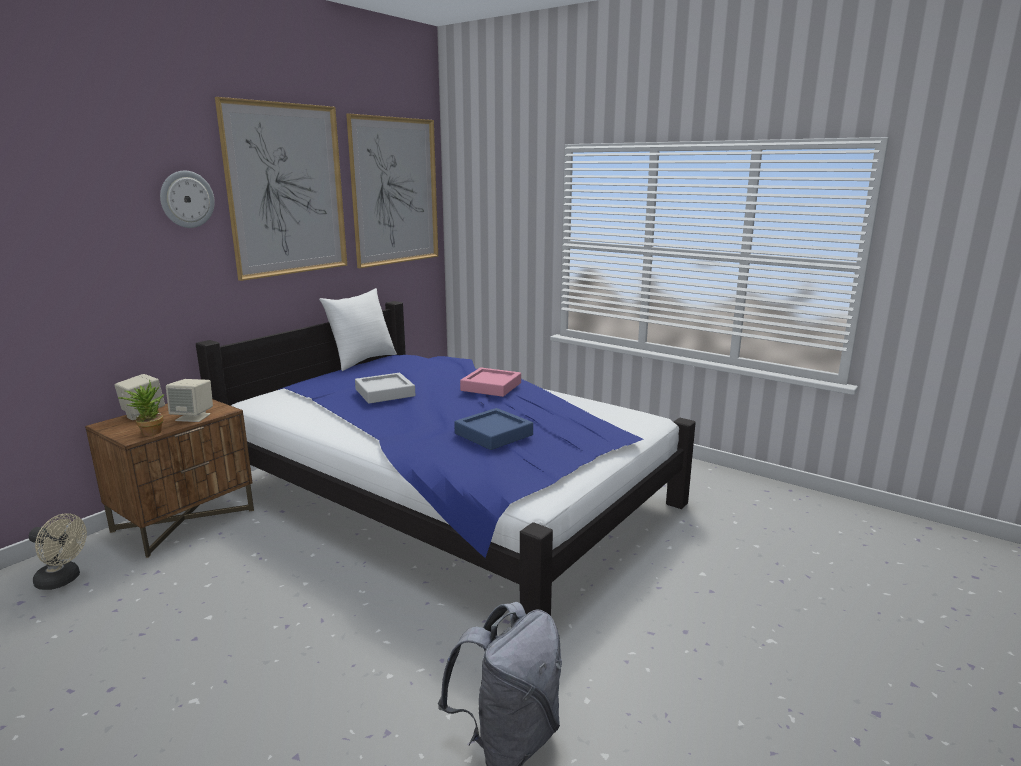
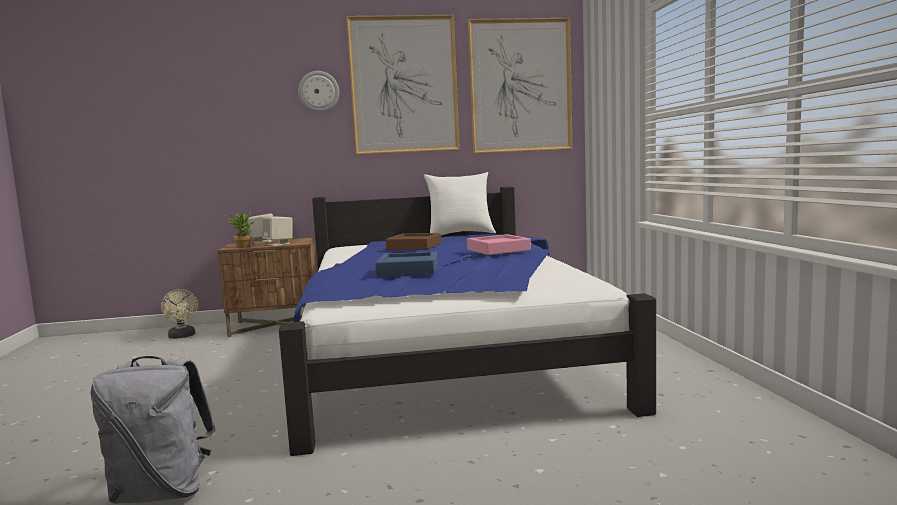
camera: 45 degrees right, 10 degrees down
(385, 393) = (414, 246): grey tray -> brown tray

